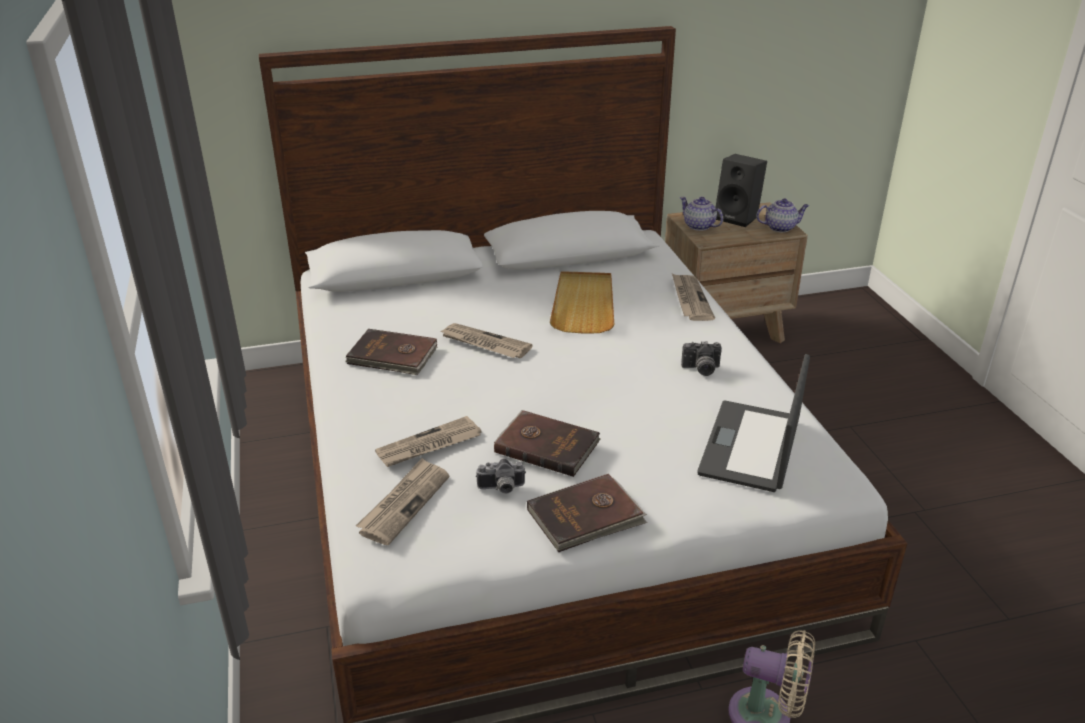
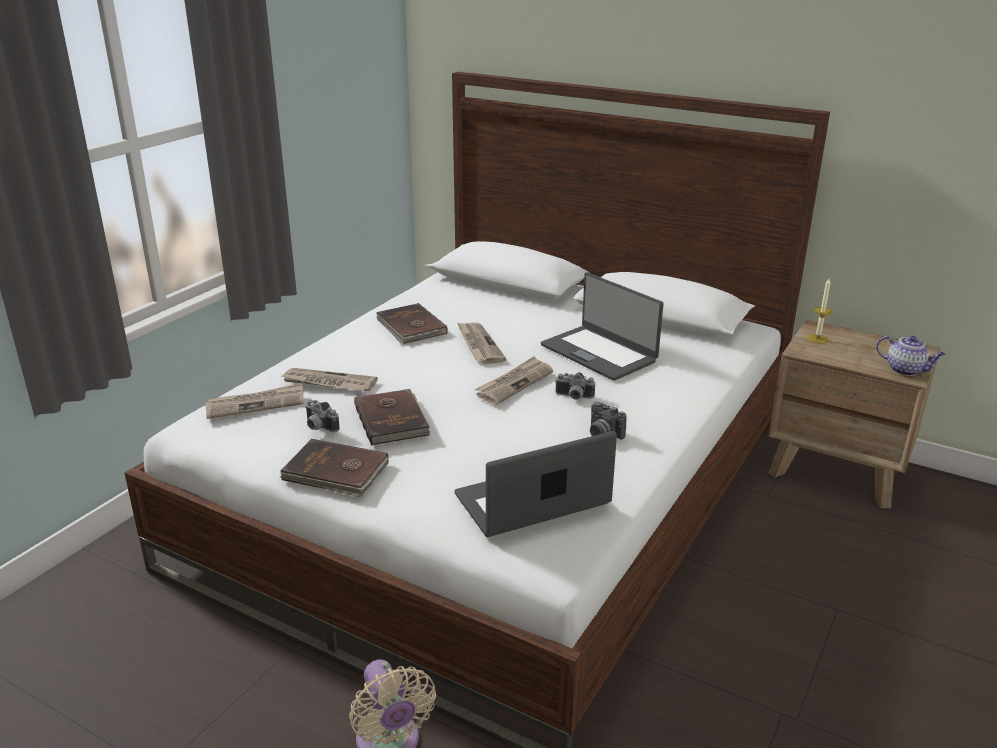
camera: 45 degrees right, 5 degrees down
(583, 305) = (599, 353): beige tray -> laptop
(632, 351) = (573, 397): none -> camera
(690, 299) = (698, 386): newspaper -> newspaper (514, 383)
(699, 226) = (817, 339): teapot -> candle
(738, 217) = (875, 347): black speaker -> none

